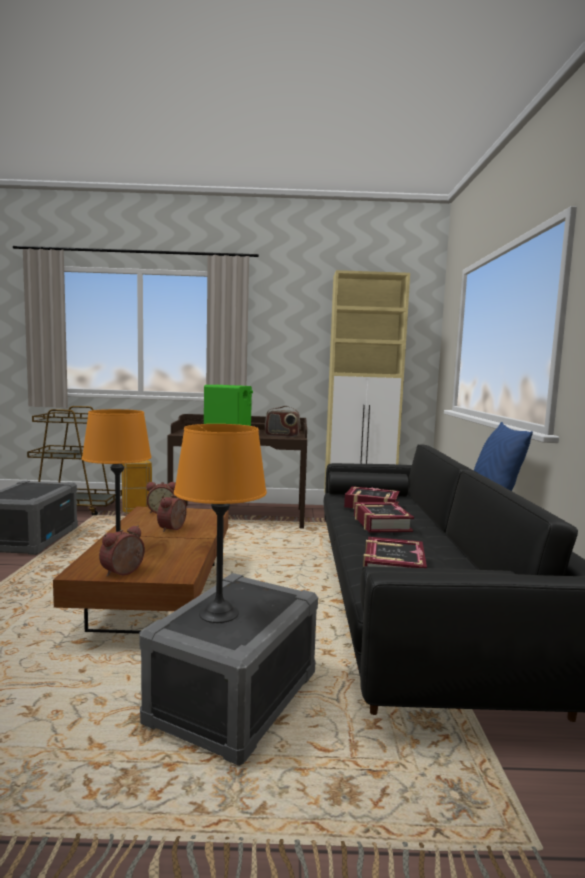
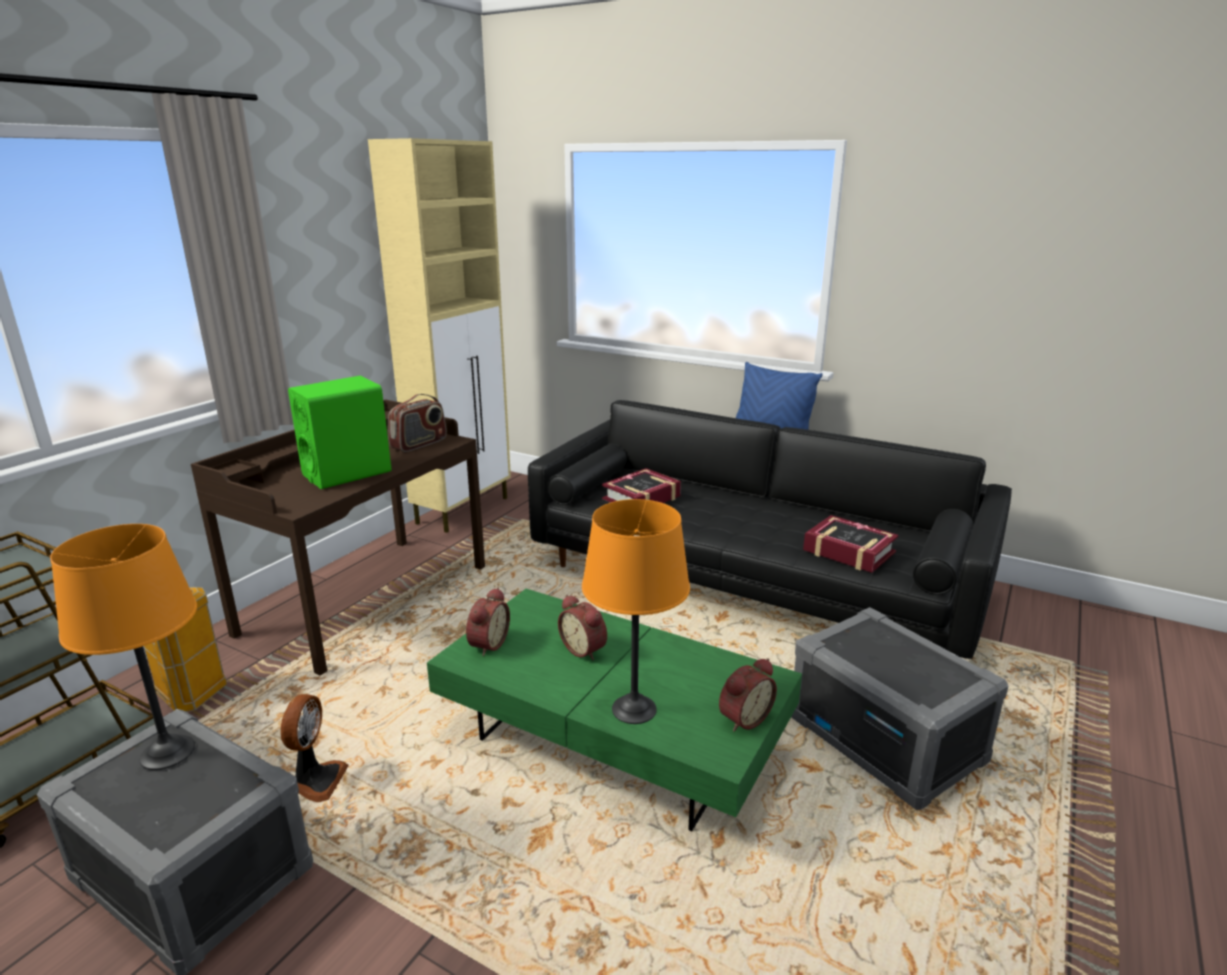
camera: 60 degrees left, 15 degrees up
(92, 542) = (316, 781): none -> fan
(124, 572) = (743, 718): alarm clock -> alarm clock turned 105 degrees counterclockwise
(160, 594) = (613, 741): brown coffee table -> green coffee table
(218, 613) = (901, 671): orange table lamp -> orange table lamp (167, 753)
(381, 523) = (712, 514): book -> none

